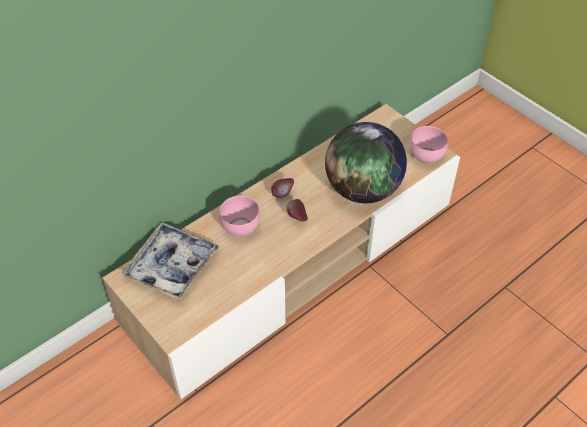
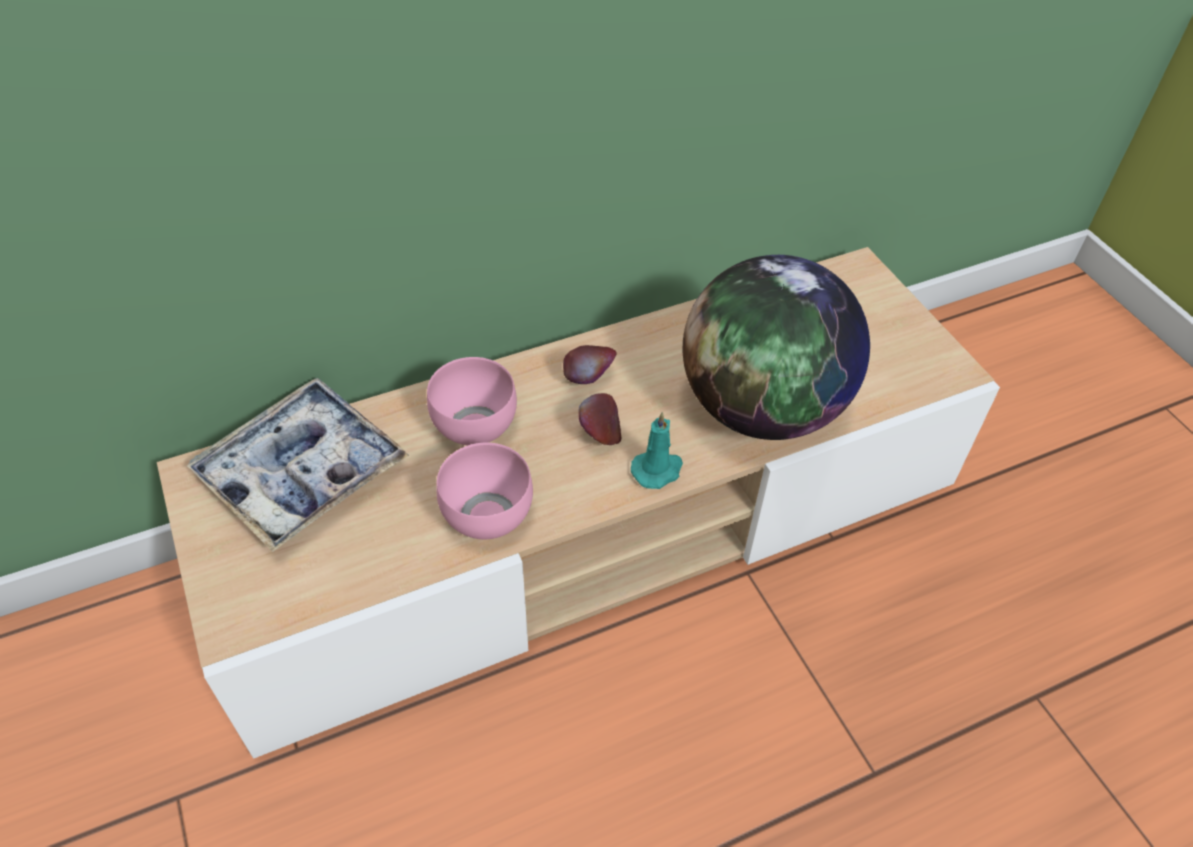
camera: 15 degrees right, 0 degrees up
(327, 227) = (658, 470): none -> turquoise candle
(427, 156) = (926, 369): pink bowl -> pink bowl (491, 517)

